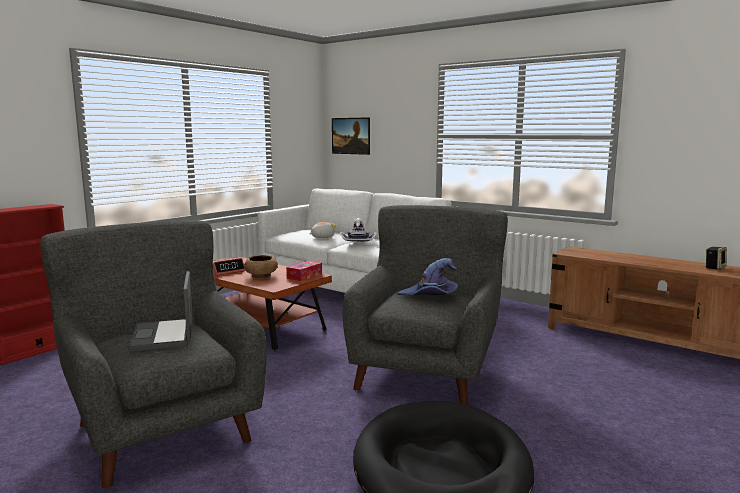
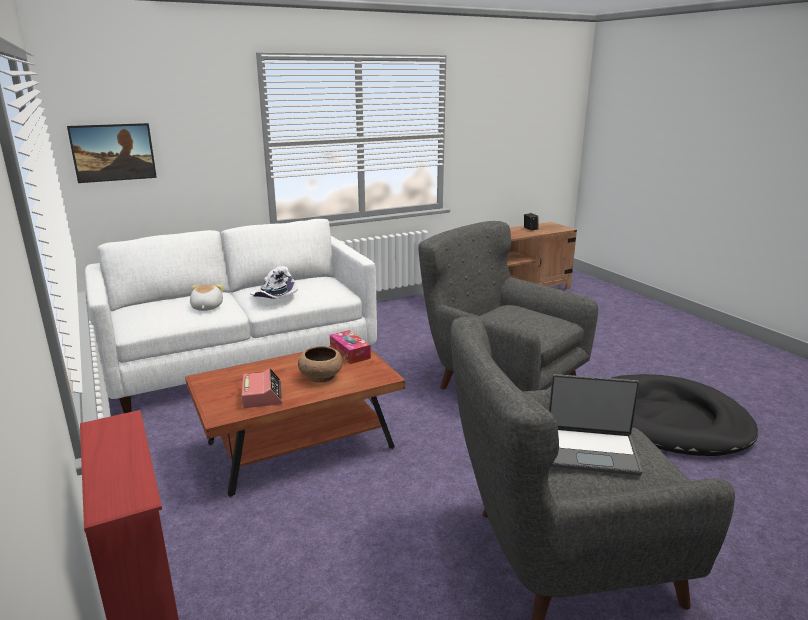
camera: 65 degrees left, 10 degrees up
(430, 296) = (516, 313): purple hat -> none

